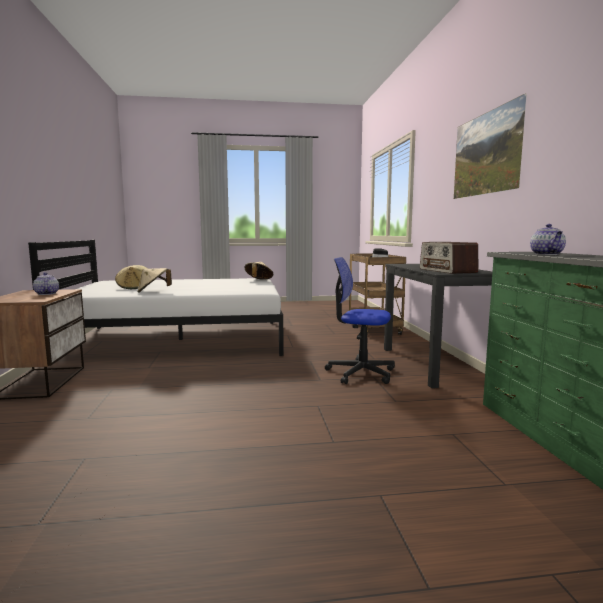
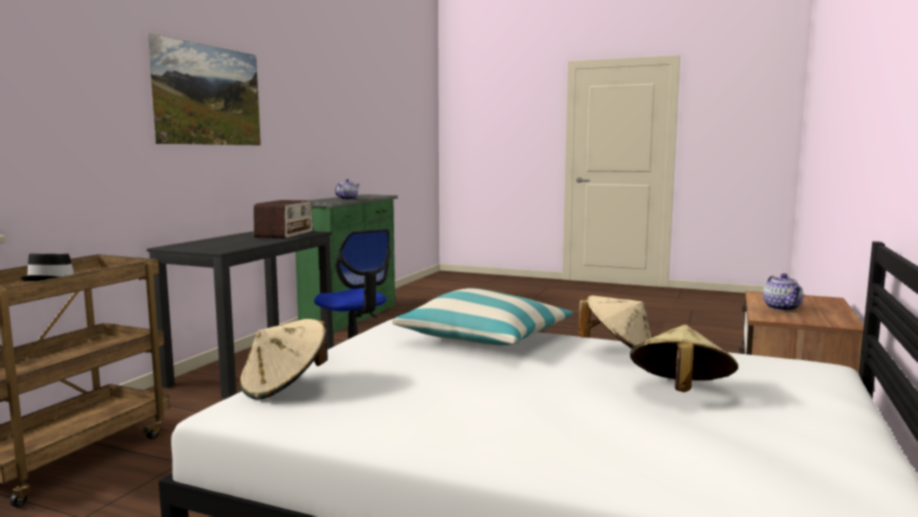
camera: 150 degrees left, 0 degrees up
(216, 291) = (485, 338): none -> pillow

